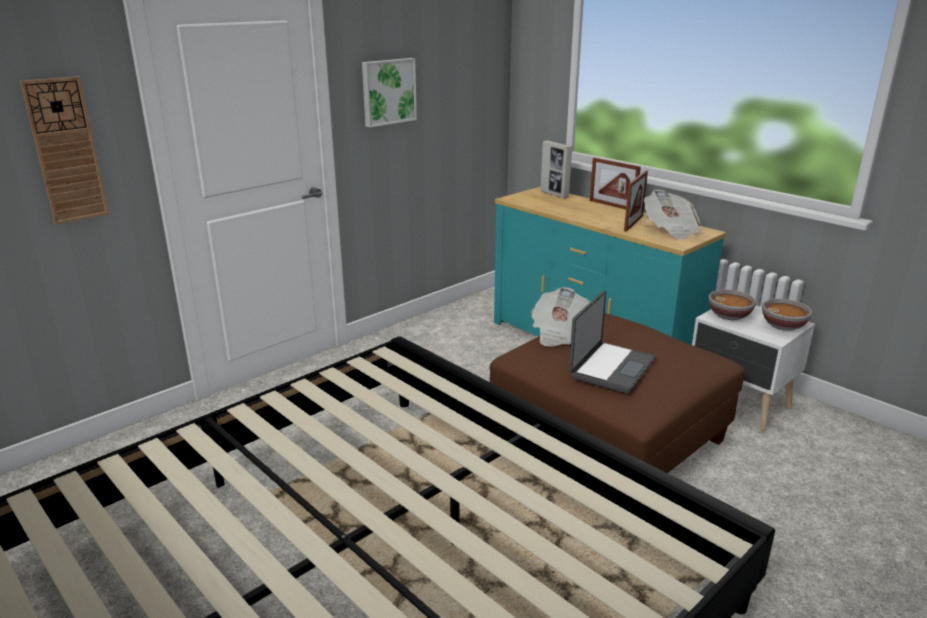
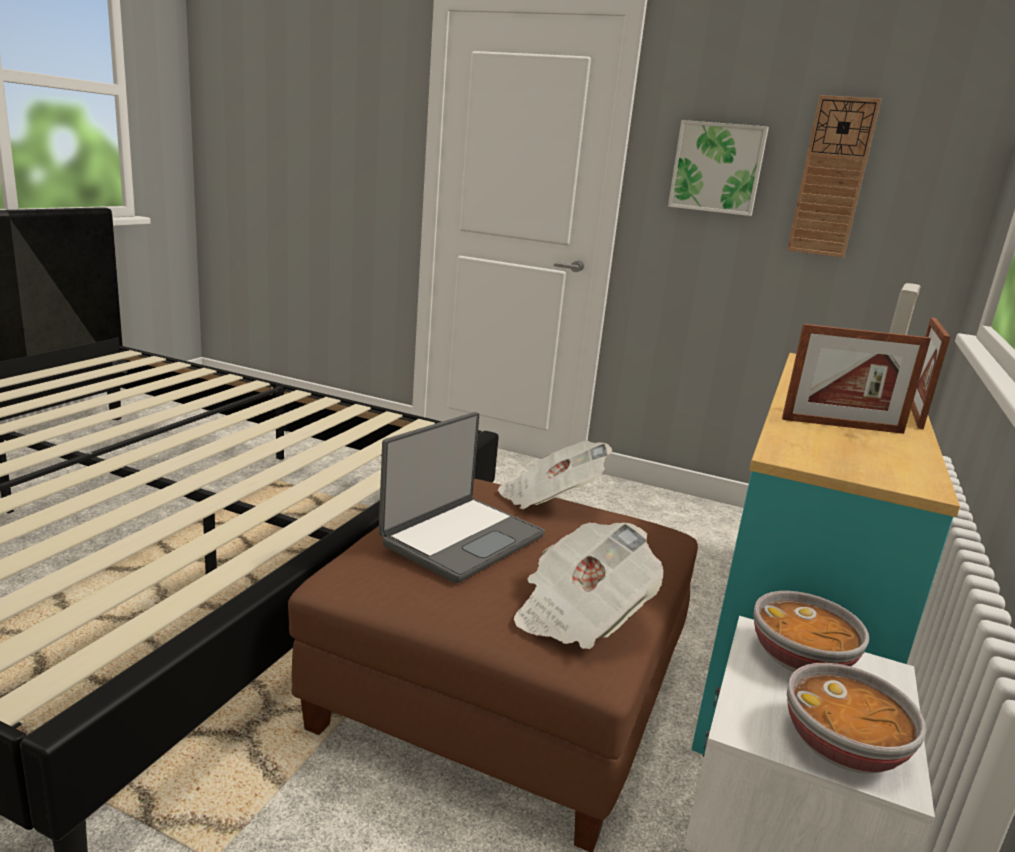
camera: 65 degrees right, 5 degrees down
(66, 151) = (363, 152): wall clock -> wall clock (832, 177)
(611, 368) = (461, 539): laptop -> laptop turned 60 degrees counterclockwise
(670, 230) = (859, 452): newspaper -> newspaper (580, 614)

